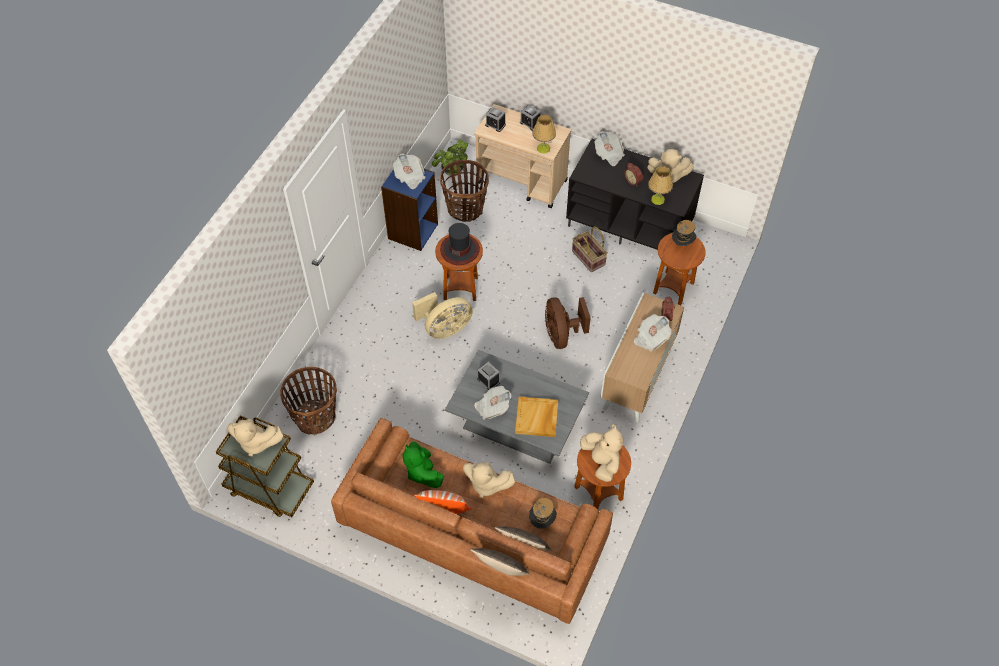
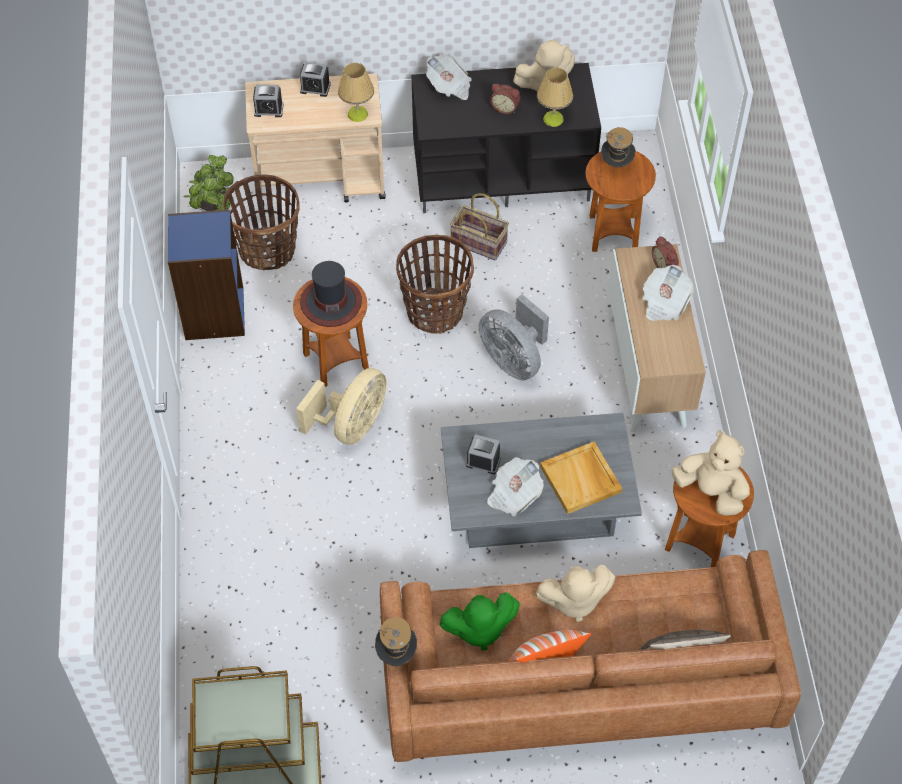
camera: 30 degrees left, 0 degrees up
(256, 443) = (241, 705): beige plush toy -> none
(315, 417) = (253, 636): basket -> basket (435, 311)
(409, 177) = (200, 231): newspaper -> none
(422, 472) = (479, 629): green plush toy -> green plush toy turned 45 degrees counterclockwise
(500, 571) = (682, 701): pillow -> none
(542, 521) = (678, 610): hat -> hat (396, 654)
(562, 335) = (513, 360): brown fan -> grey fan

